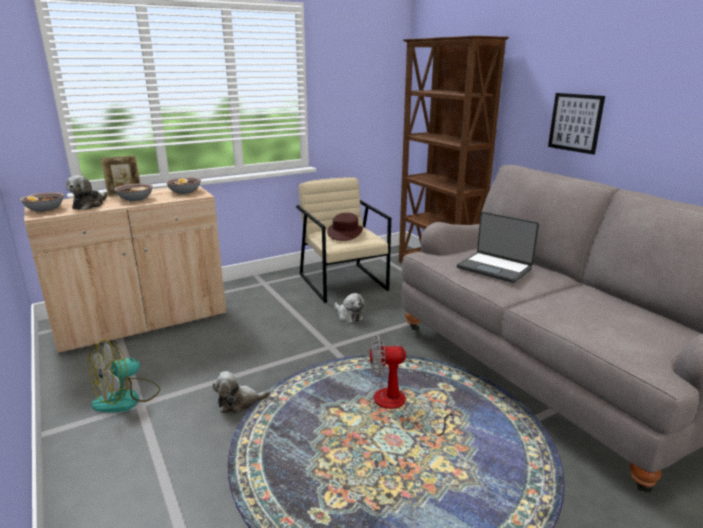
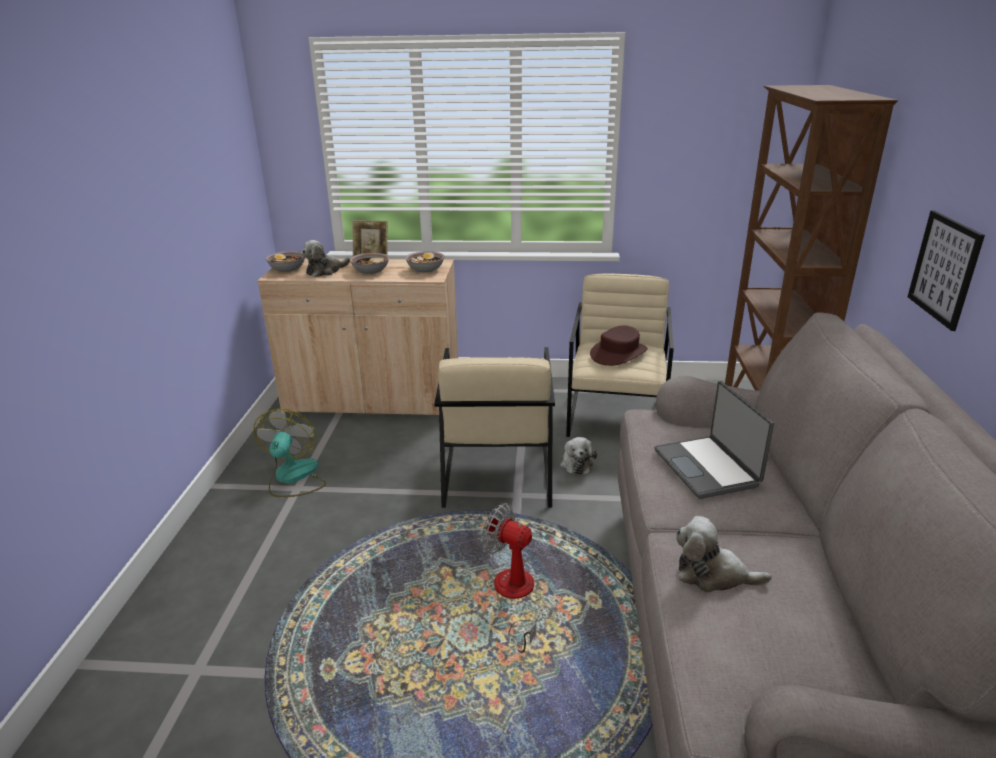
camera: 35 degrees right, 5 degrees up
(127, 398) = (293, 478): fan -> fan turned 105 degrees clockwise
(239, 403) = (372, 522): plush toy -> plush toy (713, 575)
(301, 338) = (496, 473): none -> beige armchair

